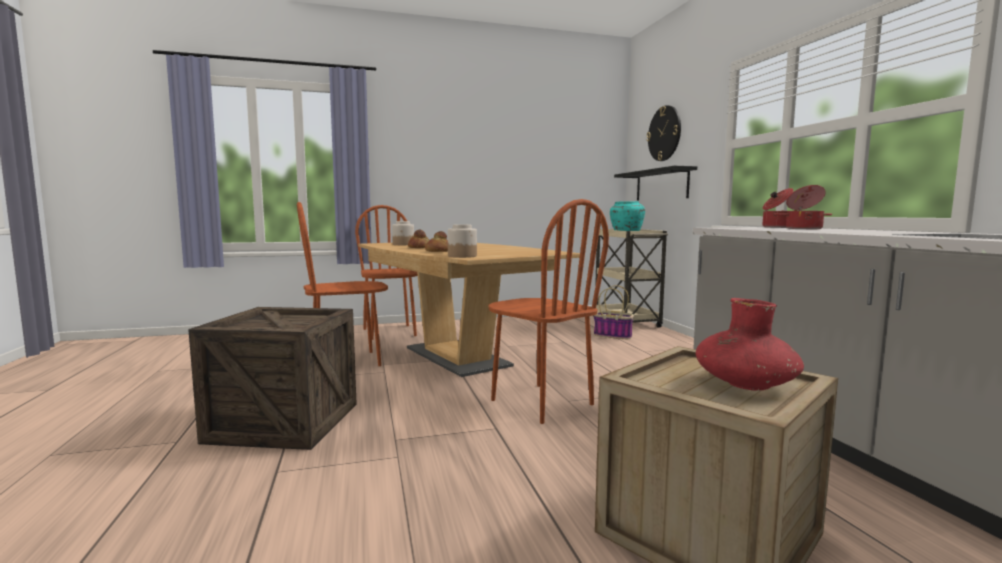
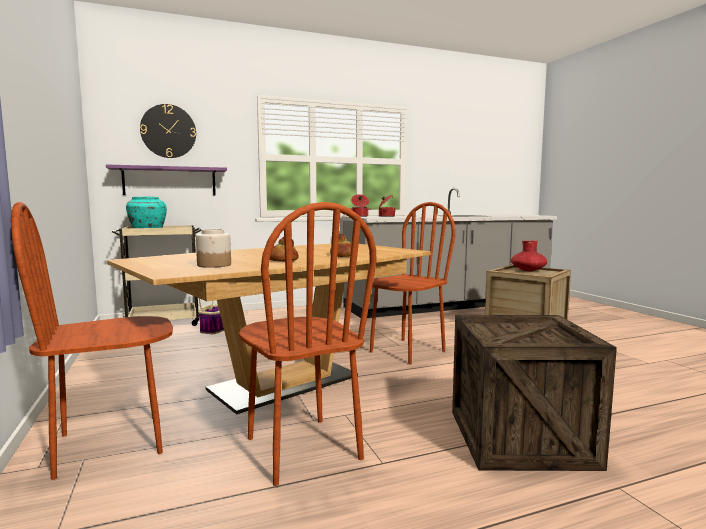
camera: 95 degrees left, 0 degrees up
(462, 256) = (399, 252): jar -> none
(661, 185) = (170, 181): black shelf -> purple shelf

